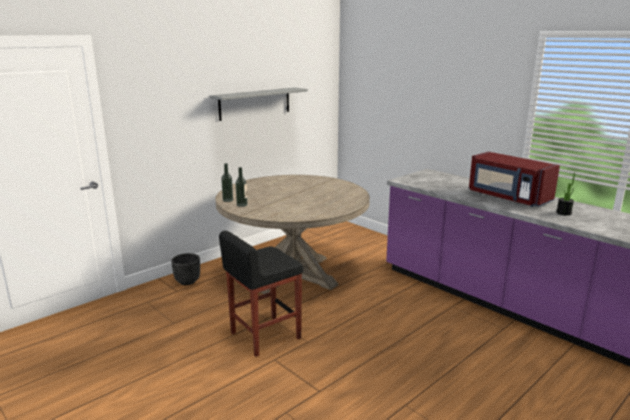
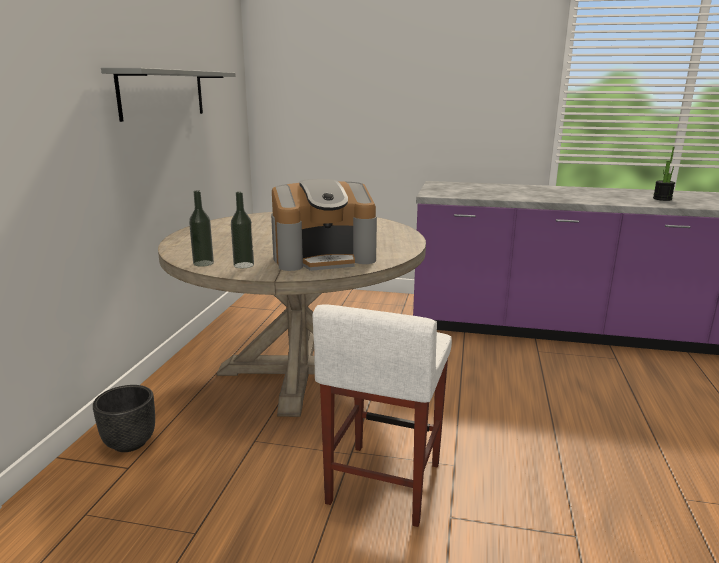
camera: 35 degrees left, 0 degrees up
(264, 336) = (383, 484): black stool -> white stool
(283, 209) = (324, 257): none -> coffee machine
(507, 197) = (580, 194): red microwave -> none

